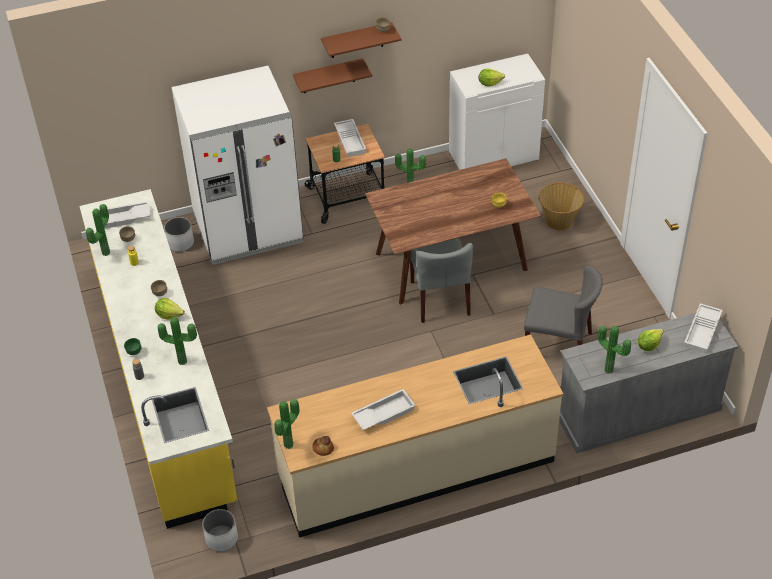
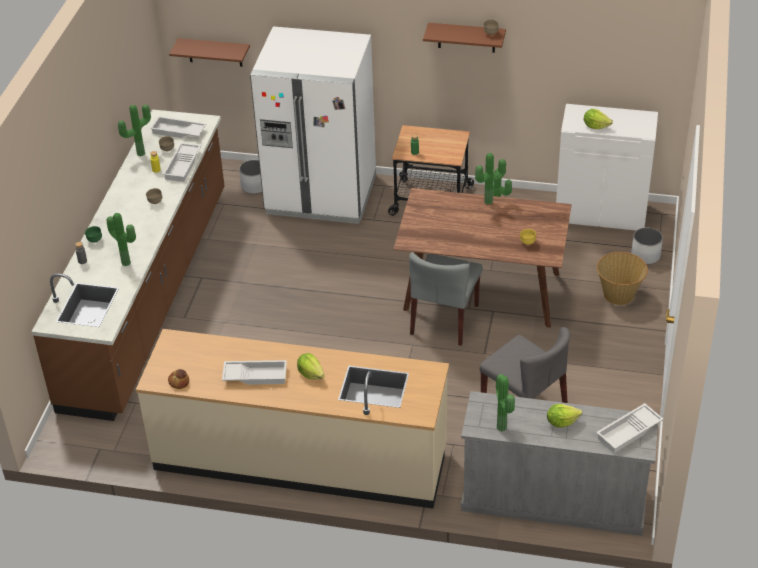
camera: 30 degrees right, 5 degrees down
(165, 383) = (148, 295): yellow counter -> brown counter
(169, 315) = (147, 222): lettuce -> lettuce (311, 374)
(221, 538) = (90, 441): white planter -> white planter (645, 256)
(290, 445) = (154, 367): potted plant -> potted plant (489, 202)
(328, 76) = (434, 67): brown shelf -> brown shelf (215, 52)
(351, 141) = (441, 141): white tray -> white tray (183, 165)

